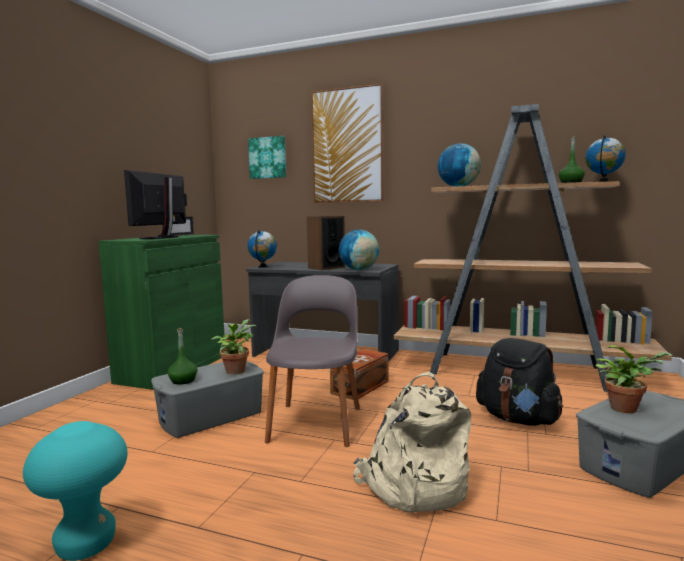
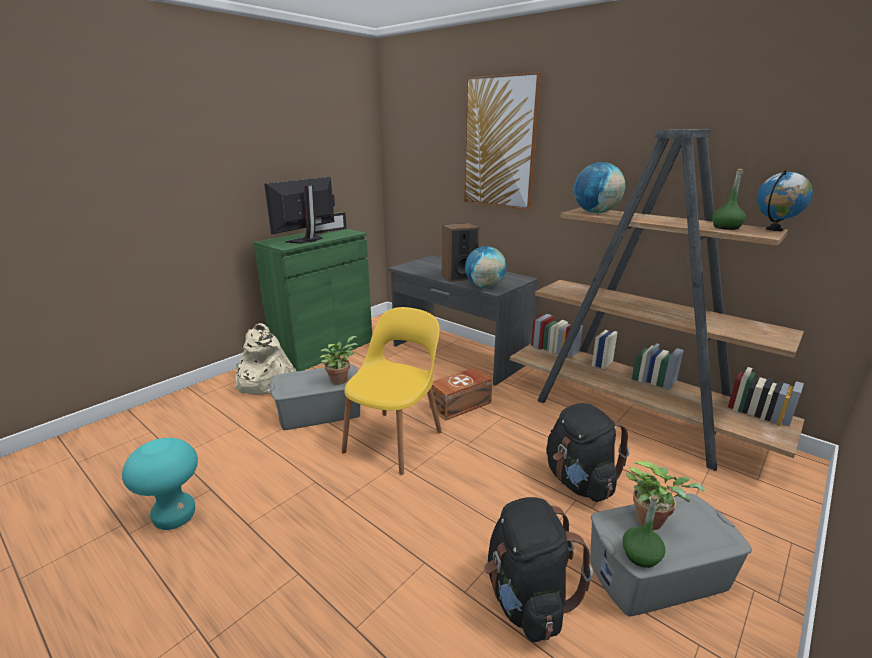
camera: 20 degrees right, 15 degrees up
(183, 381) = (293, 384): green bottle -> green bottle (640, 555)
(263, 267) = (405, 266): globe -> none
(268, 158) = (426, 147): picture -> none
(316, 422) = (395, 439): grey chair -> yellow chair
(413, 486) = (424, 533): beige backpack -> beige backpack (263, 382)
(557, 509) = (526, 599): none -> black backpack

